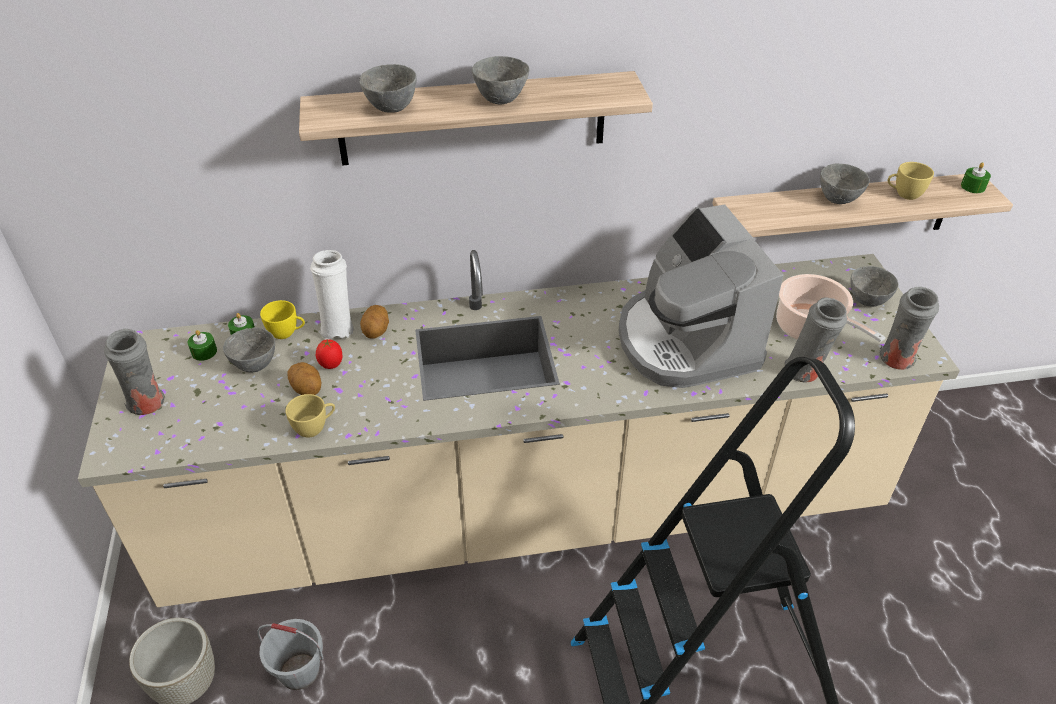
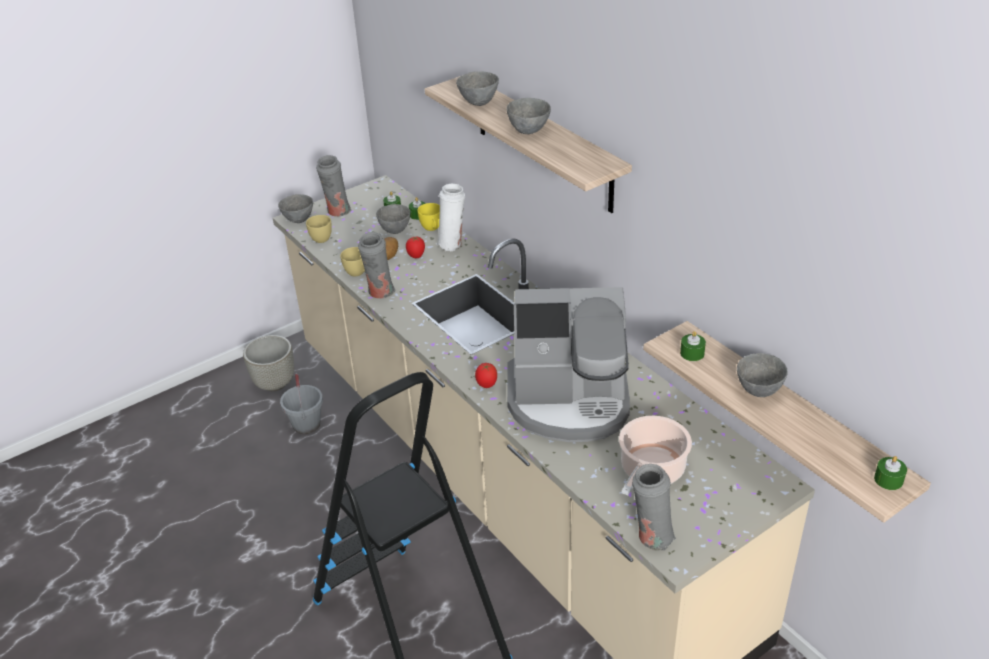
camera: 65 degrees right, 5 degrees down
(376, 331) = (461, 260): potato -> none
(621, 390) = (486, 385): none -> tomato
(685, 342) = (569, 401): coffee machine -> coffee machine turned 135 degrees counterclockwise
(765, 212) = (692, 353): none -> green candle
(805, 373) = (586, 480): grey vase -> grey vase (380, 293)
(868, 301) = (727, 500): grey bowl -> grey bowl (299, 220)
(903, 194) = (816, 432): yellow cup -> yellow cup (320, 237)

